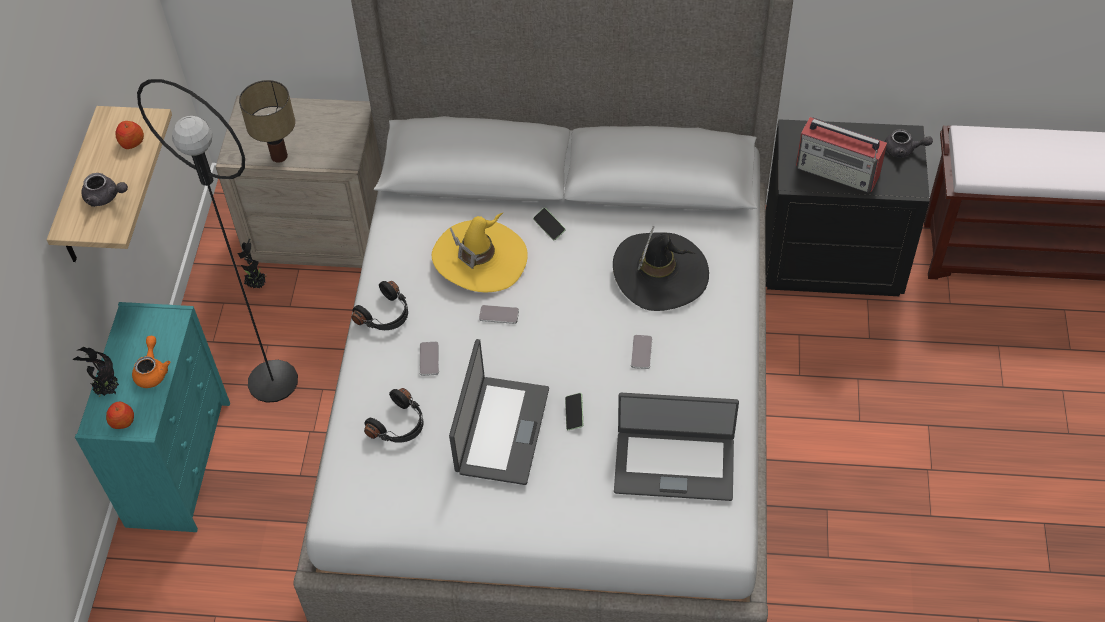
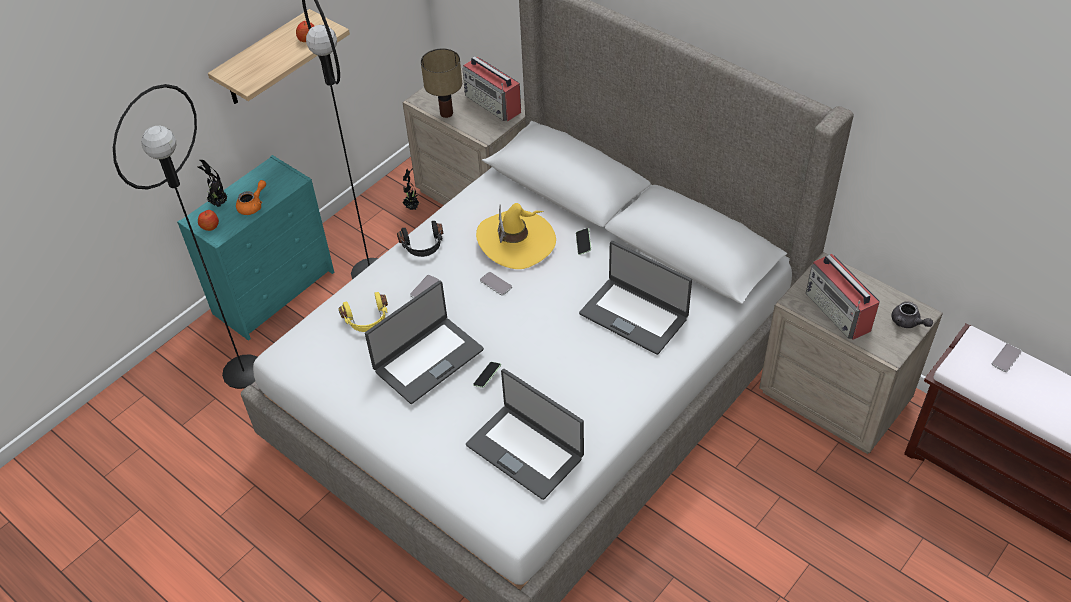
camera: 35 degrees right, 5 degrees down
(105, 197) = (262, 64): grey teapot -> none
(223, 569) = (243, 372): none -> black floor lamp
(323, 121) = (493, 104): none -> radio
(399, 425) = (367, 320): black headphones -> yellow headphones
(641, 352) = (571, 361): phone -> phone (1006, 358)
(660, 273) = (634, 315): black hat -> laptop
(832, 257) = (835, 396): black nightstand -> beige nightstand

